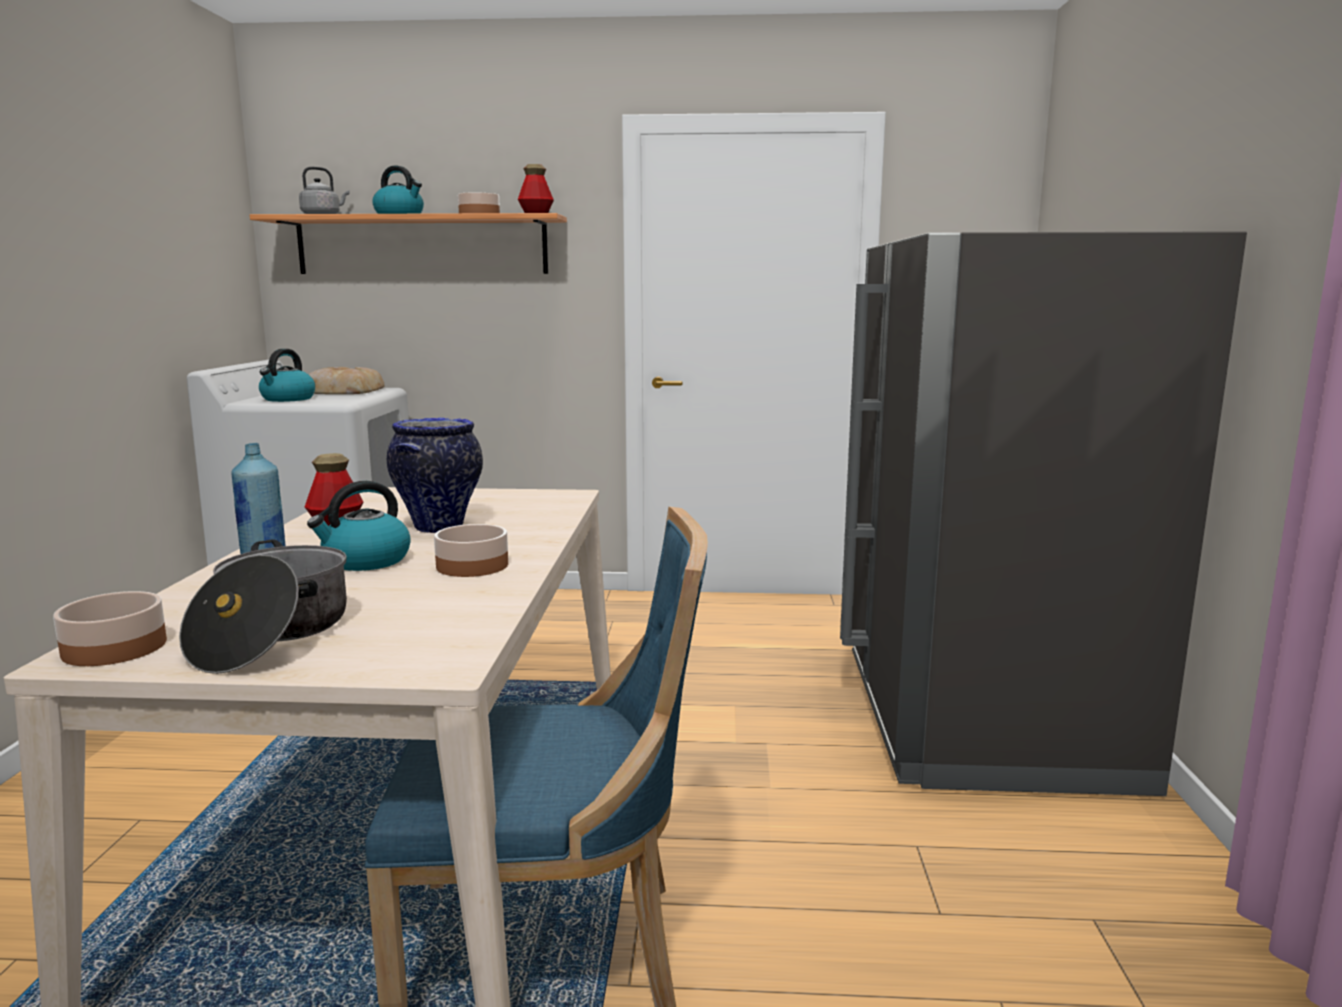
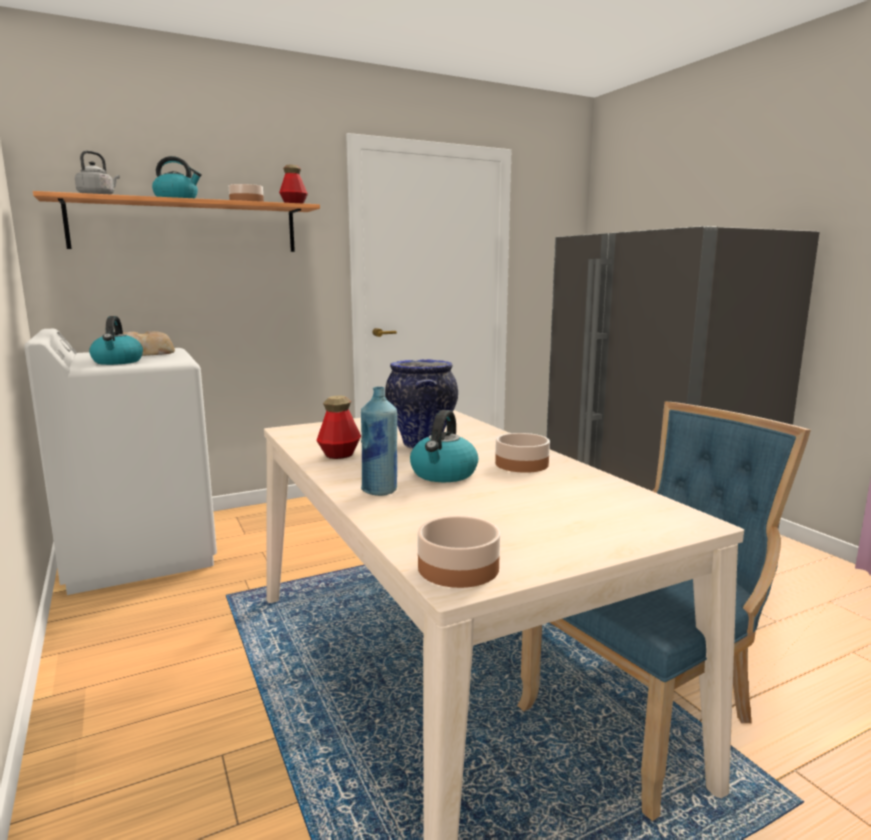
camera: 30 degrees left, 0 degrees up
(272, 635) = (537, 531): cooking pot -> none

